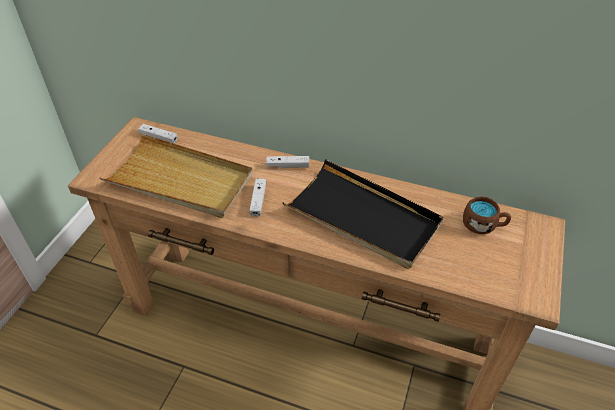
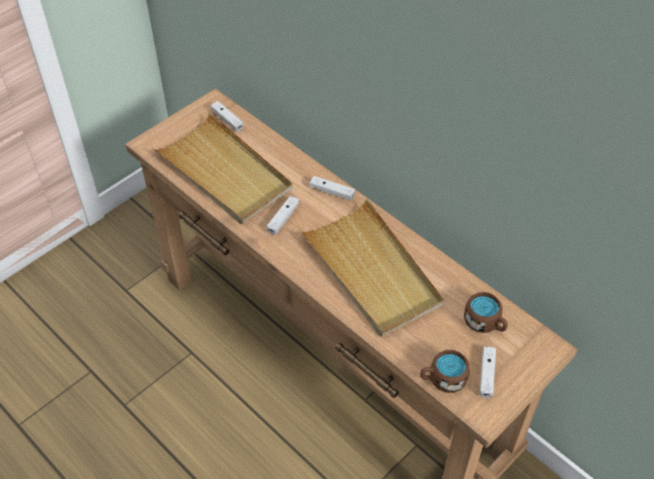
camera: 25 degrees right, 5 degrees up
(363, 217) = (371, 271): black tray -> beige tray
(484, 284) = (442, 379): none -> brown mug
(515, 266) = (486, 375): none -> white game controller

